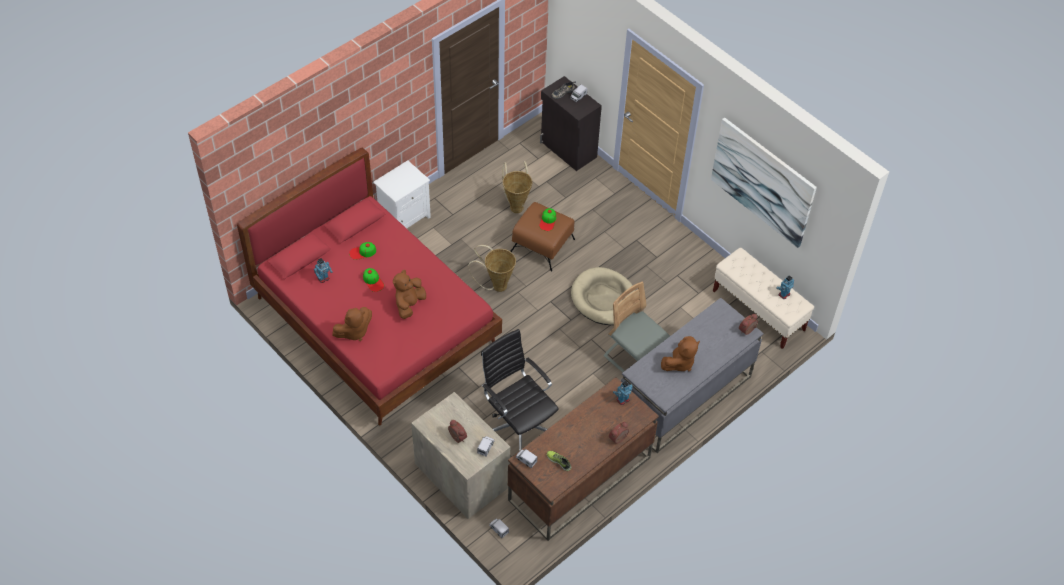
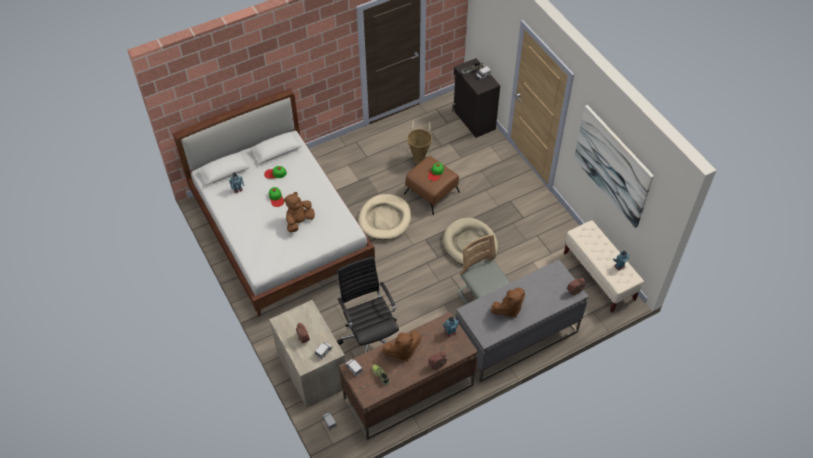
camera: 15 degrees right, 0 degrees up
(354, 332) = (248, 236): brown plush toy -> brown plush toy (402, 351)
(376, 321) = (281, 232): red bed -> white bed
(404, 217) = (327, 153): white nightstand -> none
(496, 285) = (385, 219): basket -> beige dog bed

